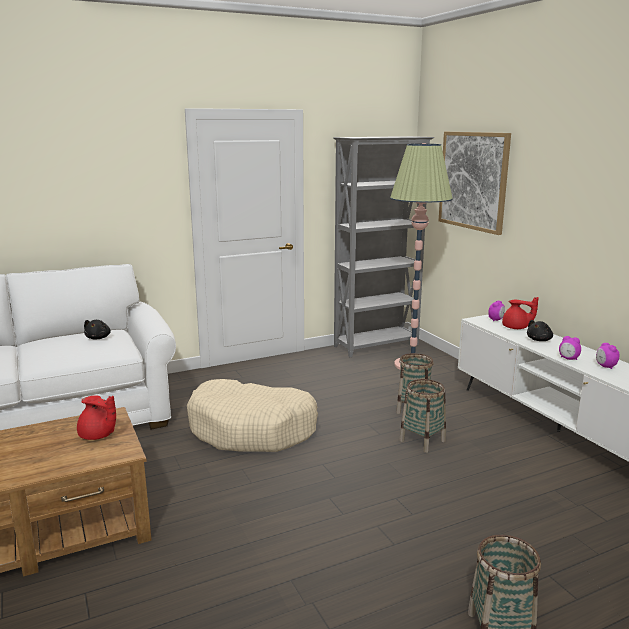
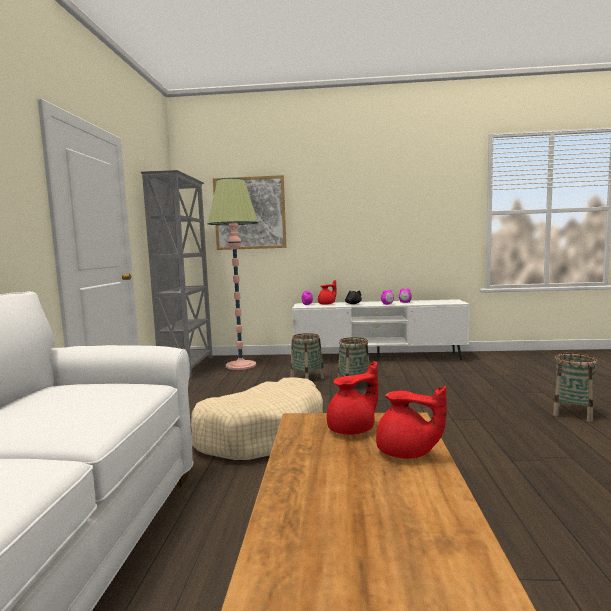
camera: 60 degrees left, 10 degrees down
(59, 460) = (406, 453): none -> red teapot
(98, 338) = (69, 391): black plush toy -> none

